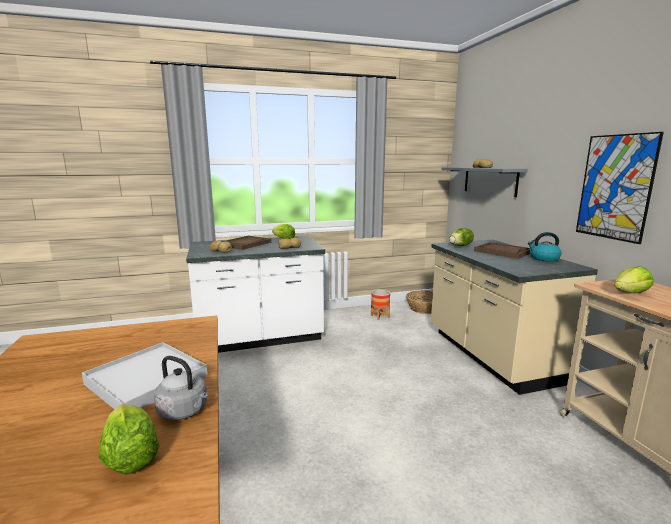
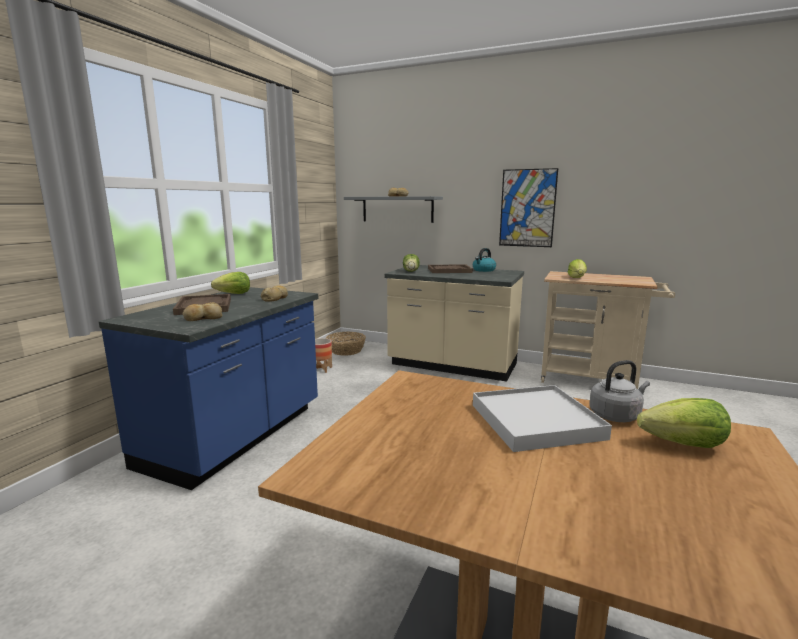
camera: 50 degrees left, 0 degrees up
(260, 337) = (235, 436): white counter -> blue counter

